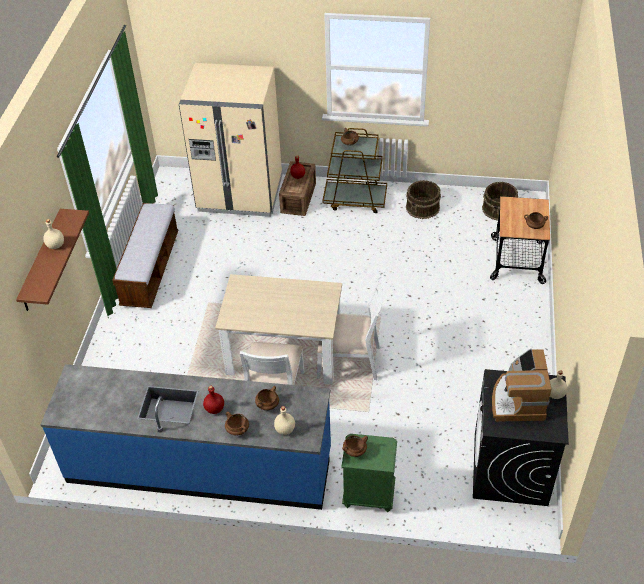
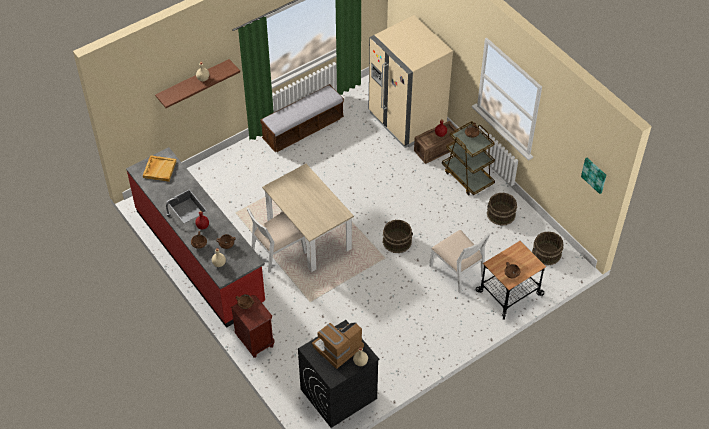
camera: 45 degrees right, 5 degrees up
(84, 393) = (159, 169): none -> beige tray
(199, 466) = (200, 256): blue counter -> red counter
(349, 361) = (336, 267): white chair -> white chair (457, 271)
(368, 495) = (255, 341): green nightstand -> brown nightstand
(370, 295) = (397, 241): none -> brown bucket
(533, 76) = (594, 175): none -> picture

